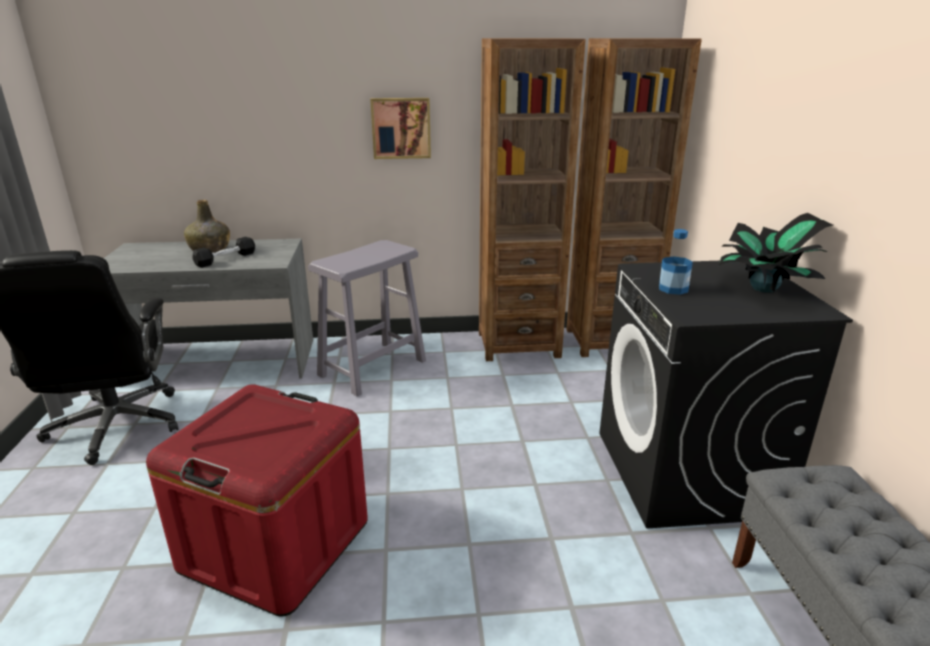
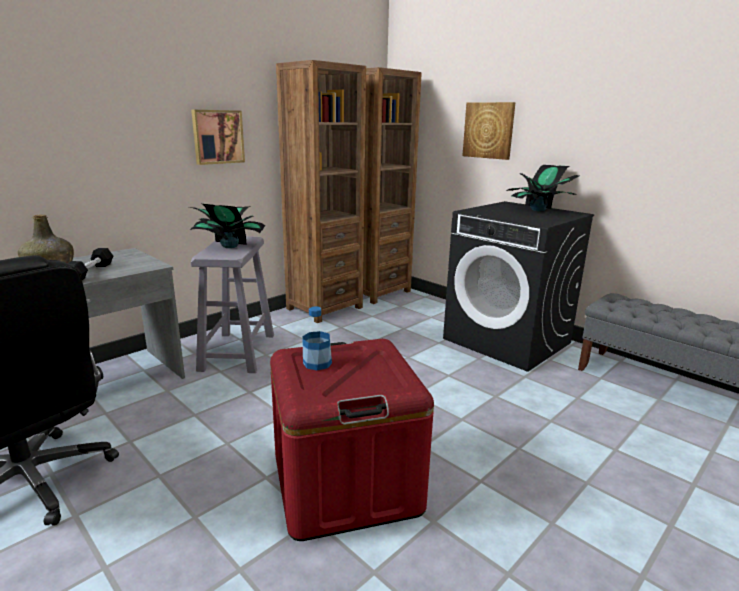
camera: 40 degrees left, 5 degrees down
(365, 255) = (229, 246): none -> potted plant
(673, 289) = (506, 216): bottle -> bottle (317, 363)
(761, 140) = (488, 130): none -> picture

